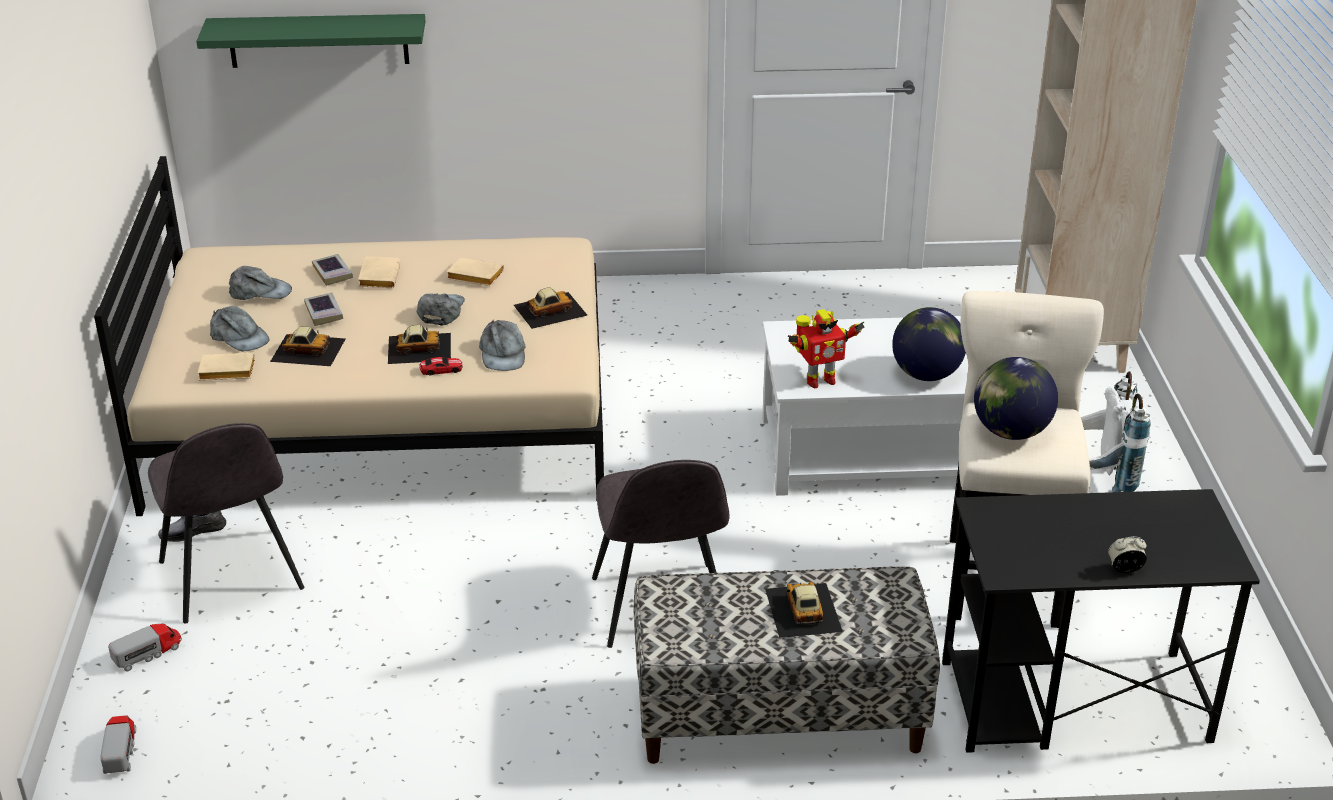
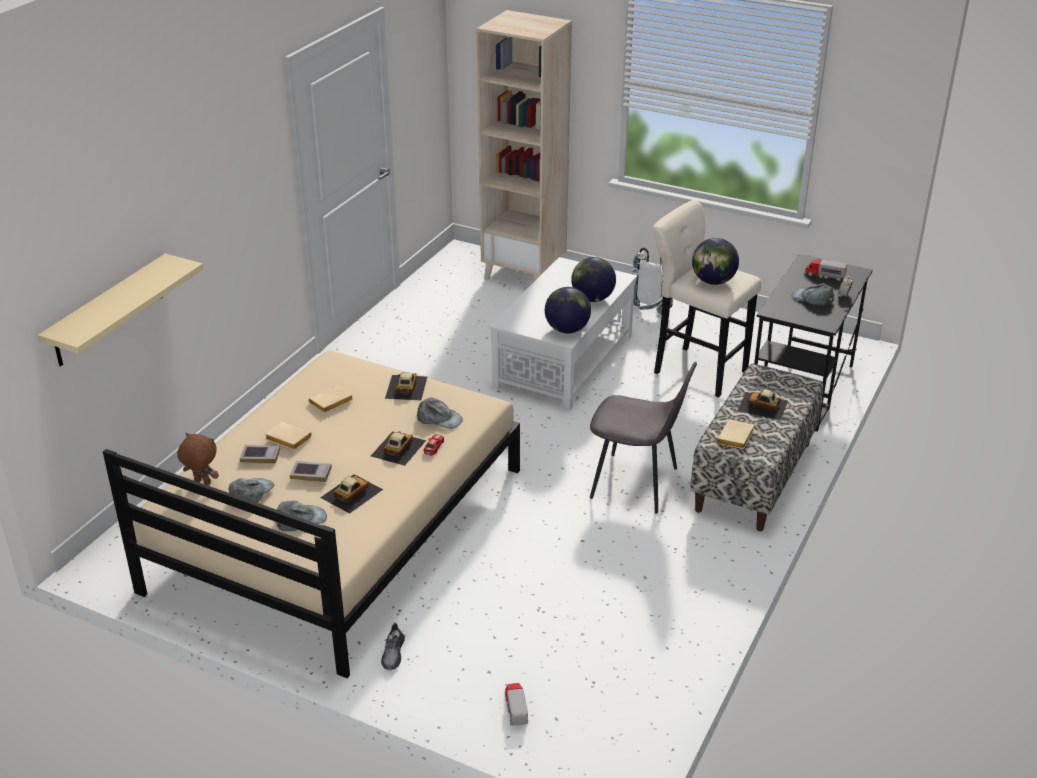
camera: 60 degrees left, 0 degrees up
(120, 751) = (610, 745): toy truck -> toy truck (824, 275)
(225, 372) = (343, 536): beige book -> beige book (736, 438)
(232, 578) = (464, 647): grey chair -> none
(261, 260) = (202, 483): none -> brown plush toy
(318, 40) = (108, 311): green shelf -> beige shelf
(441, 311) = (360, 427): grey cap -> grey cap (812, 298)
(819, 380) = (567, 330): toy robot -> globe

